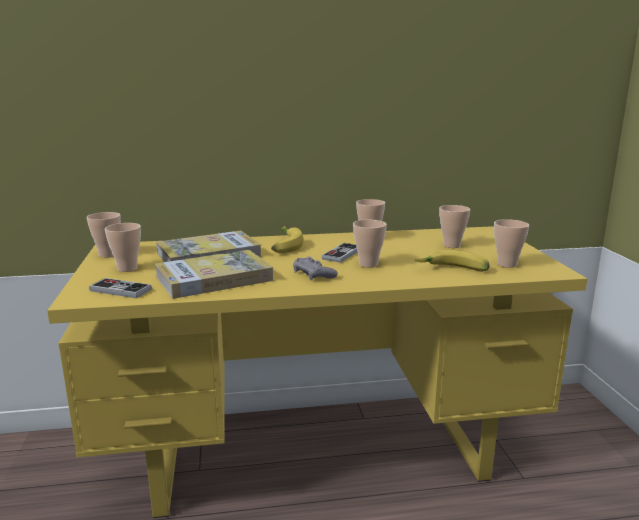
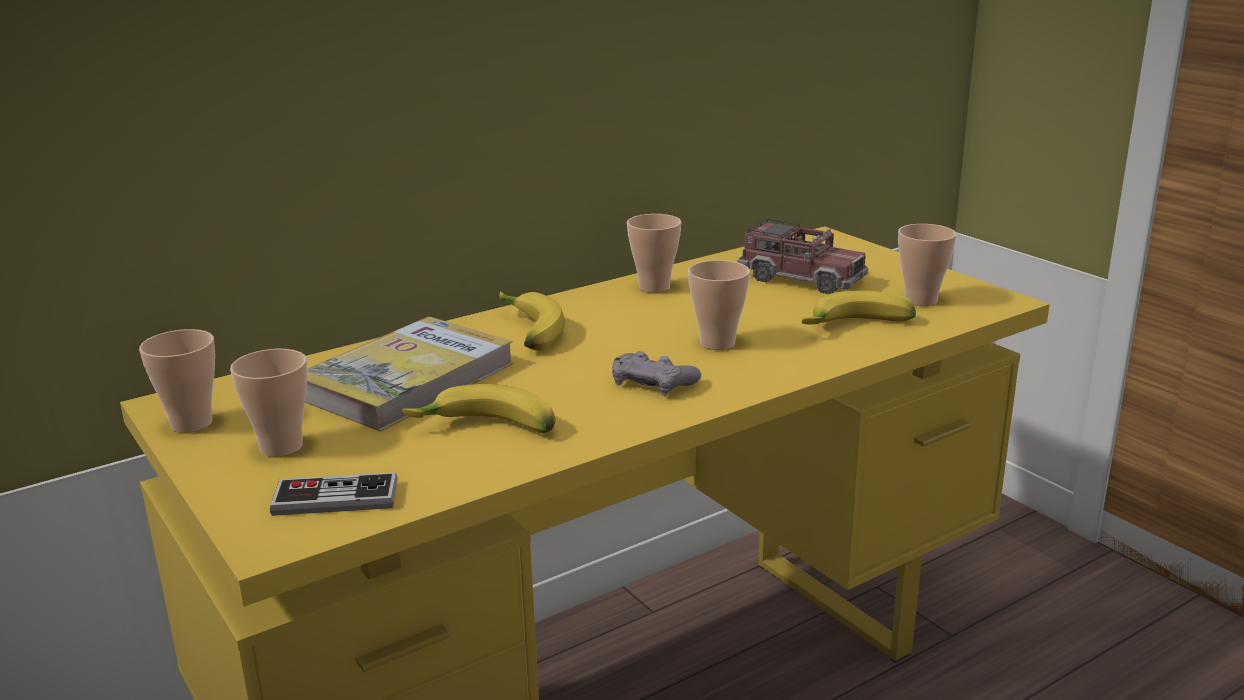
camera: 25 degrees left, 5 degrees up
(214, 278) = (486, 430): book -> banana
(342, 254) = (649, 331): game controller -> none
(451, 245) = (802, 278): cup -> toy truck

